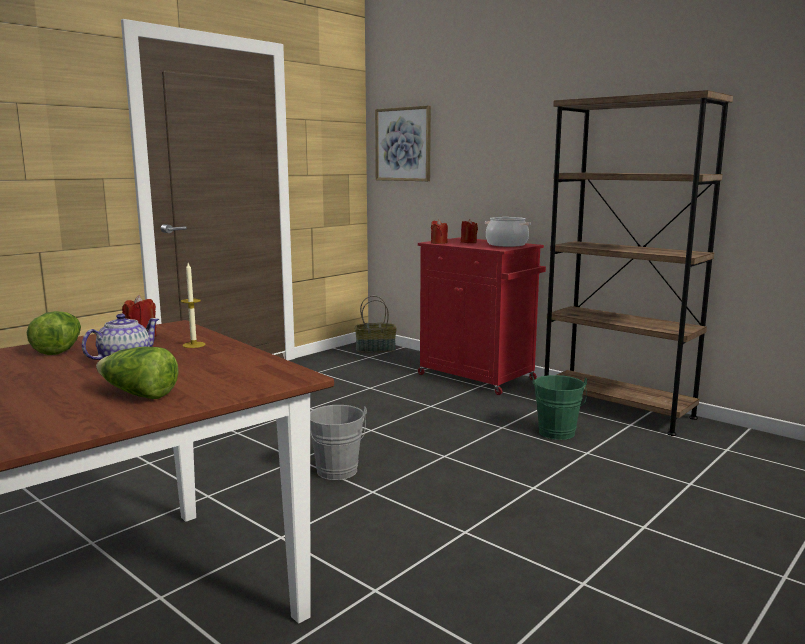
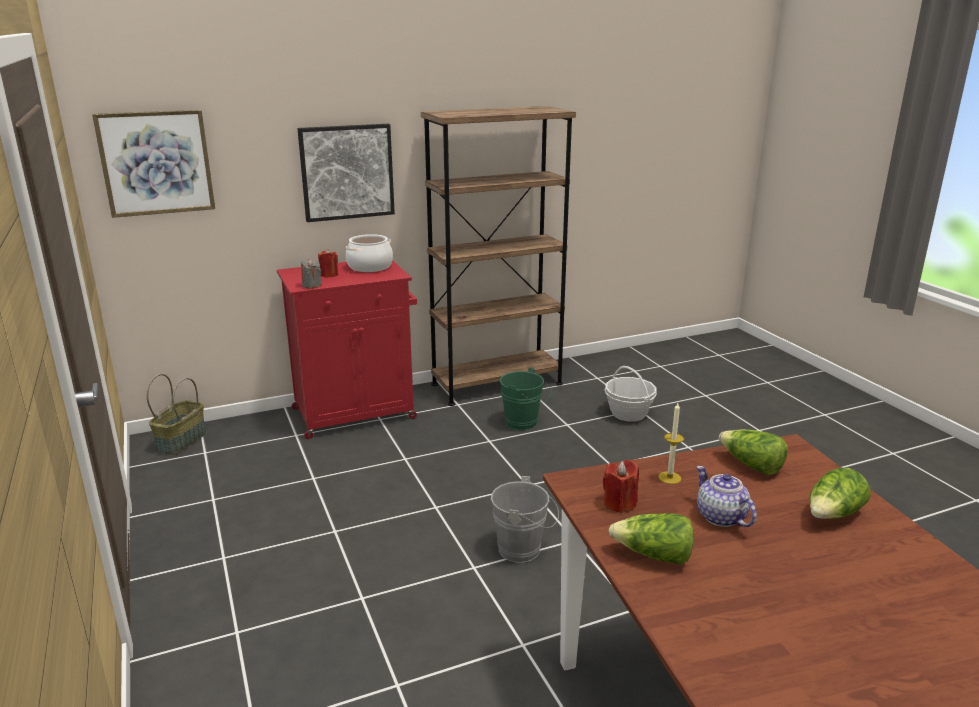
camera: 65 degrees left, 10 degrees up
(235, 365) = (751, 465): none -> lettuce
(438, 243) = (312, 285): red candle -> grey candle
(520, 160) = (347, 172): none -> picture
(667, 479) = (628, 413): none -> basket

